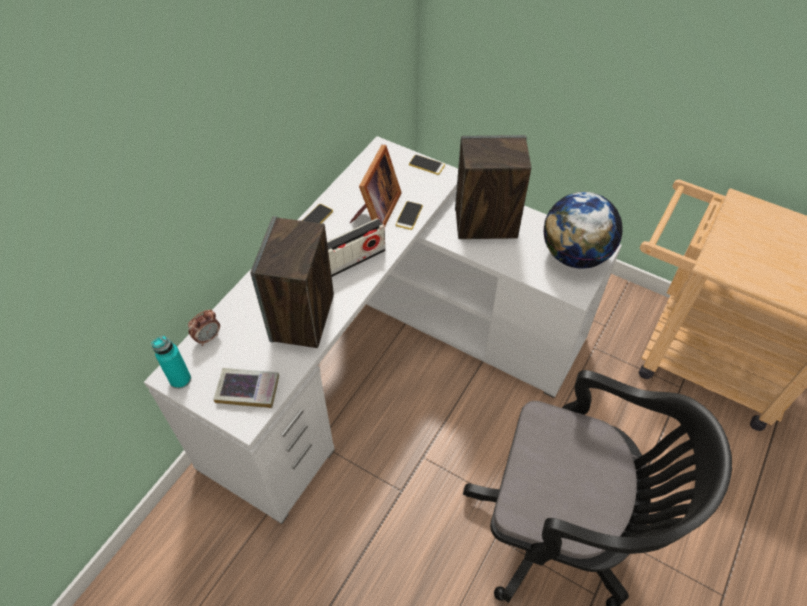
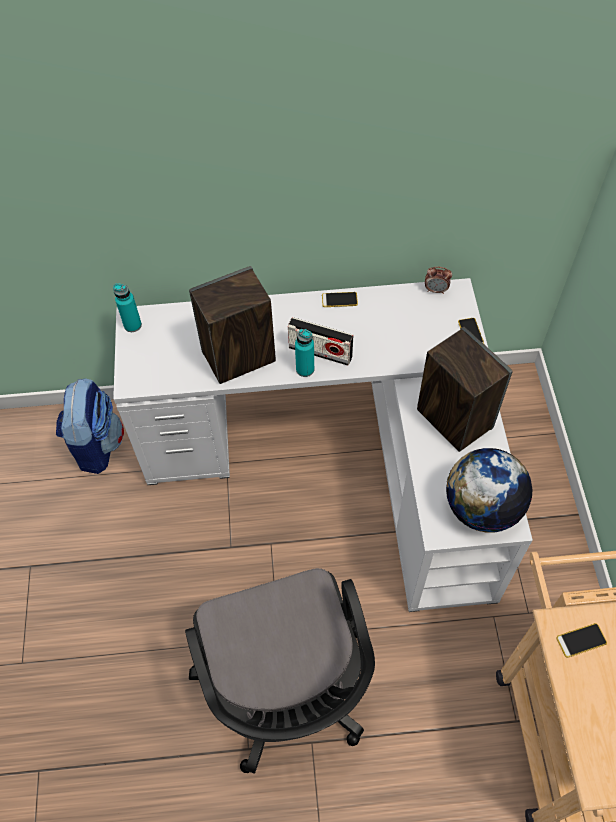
camera: 55 degrees right, 5 degrees up
(196, 545) = (96, 444): none -> backpack
(208, 337) = (177, 315): alarm clock -> alarm clock (436, 290)
(248, 390) = (153, 368): book -> none
(361, 280) = (305, 369): none -> turquoise bottle
(376, 212) = (383, 333): picture frame -> none
(409, 215) = (400, 357): phone -> phone (581, 640)

